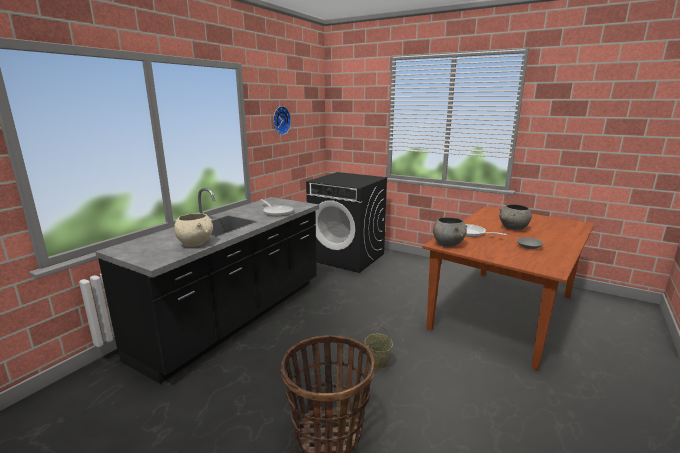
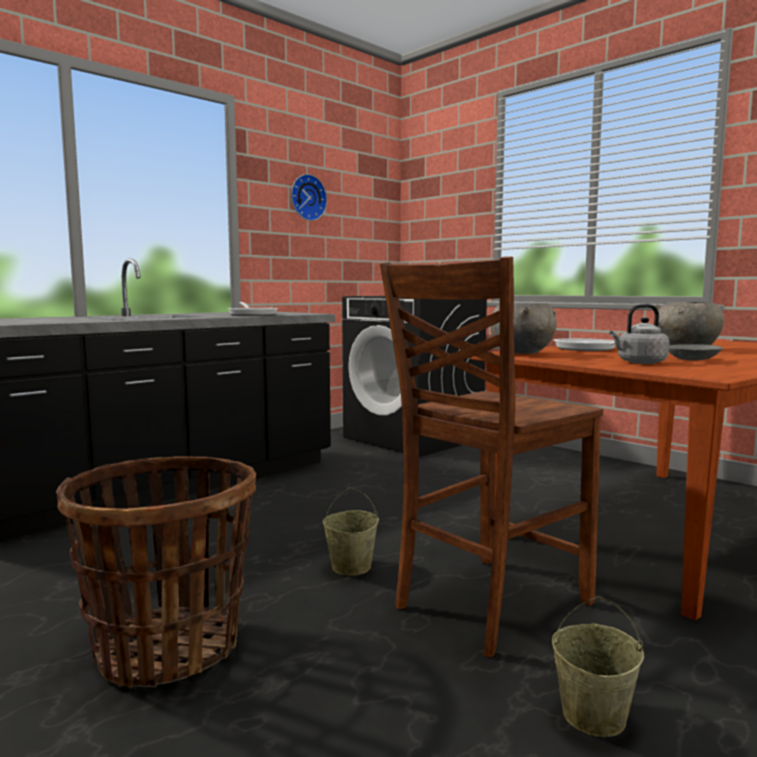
camera: 15 degrees right, 10 degrees down
(195, 243) = (70, 321): beige bowl -> none
(452, 376) = (487, 604): none -> brown chair
(511, 254) = (639, 362): none -> grey kettle
(525, 431) = (594, 715): none -> beige bucket

